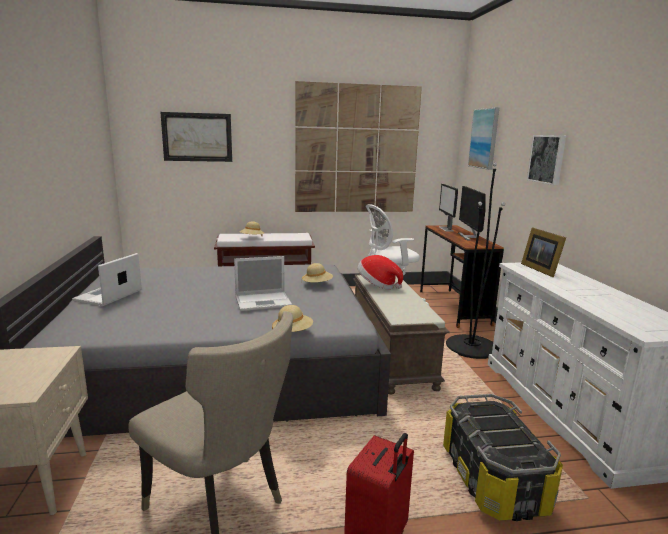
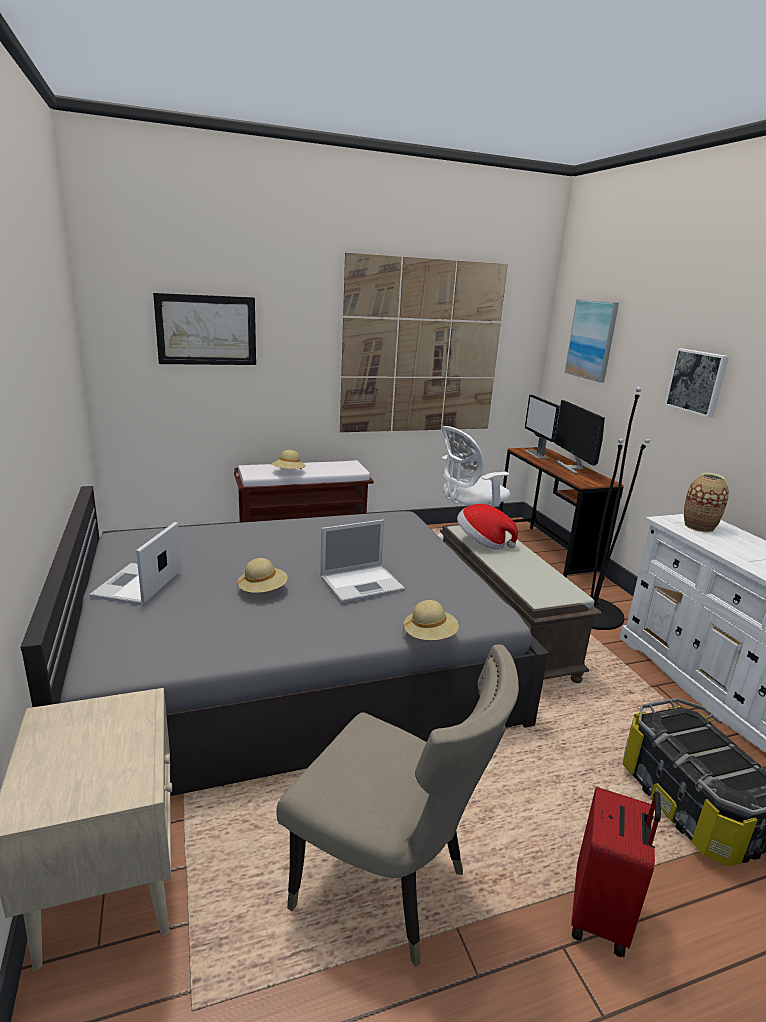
camera: 10 degrees left, 5 degrees up
(317, 284) = (413, 548): beige hat -> beige hat (263, 590)
(540, 269) = (699, 527): picture frame -> vase

